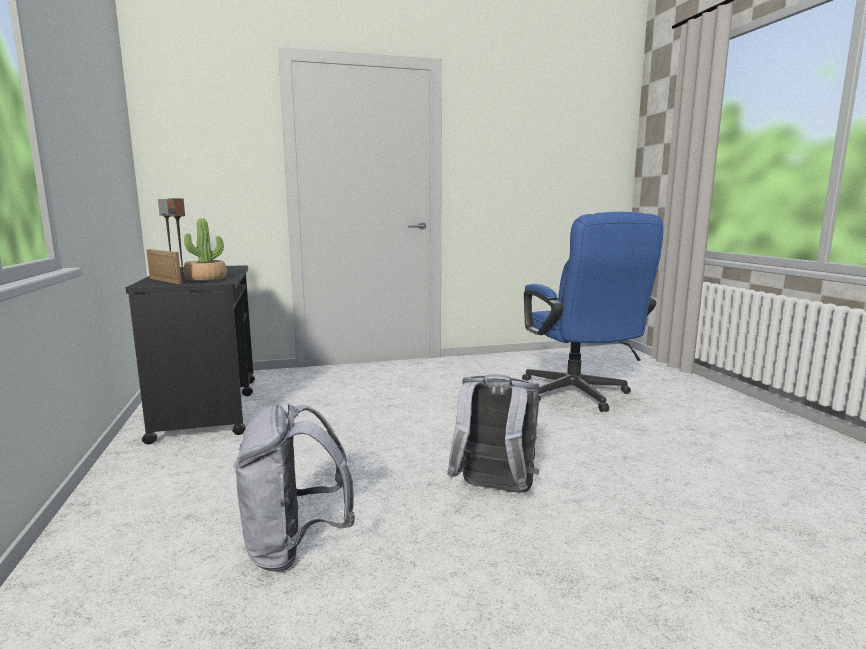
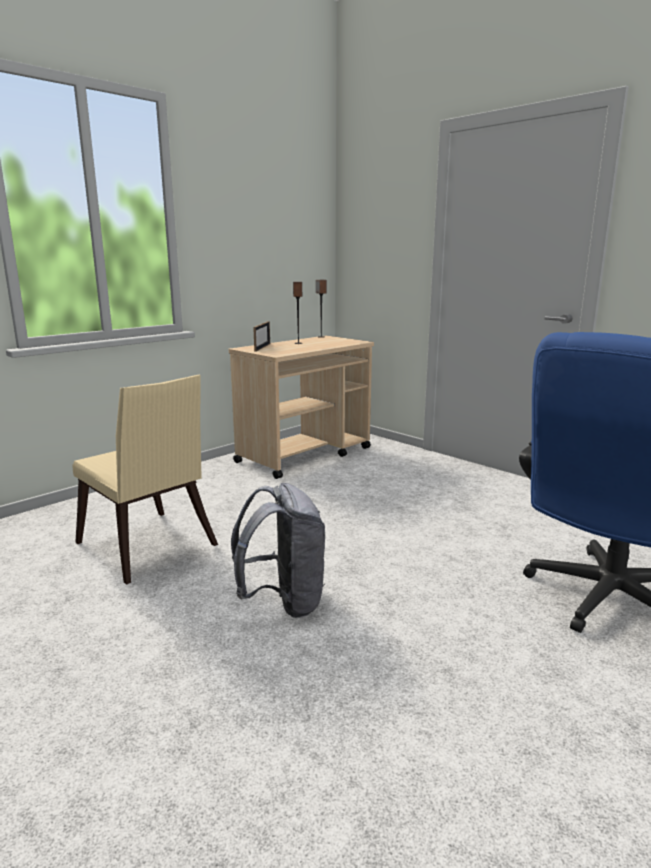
camera: 60 degrees right, 5 degrees up
(206, 279) = (285, 350): potted plant -> none
(208, 408) = (305, 455): black cart -> beige cart
(294, 547) = (149, 549): grey backpack -> beige chair

